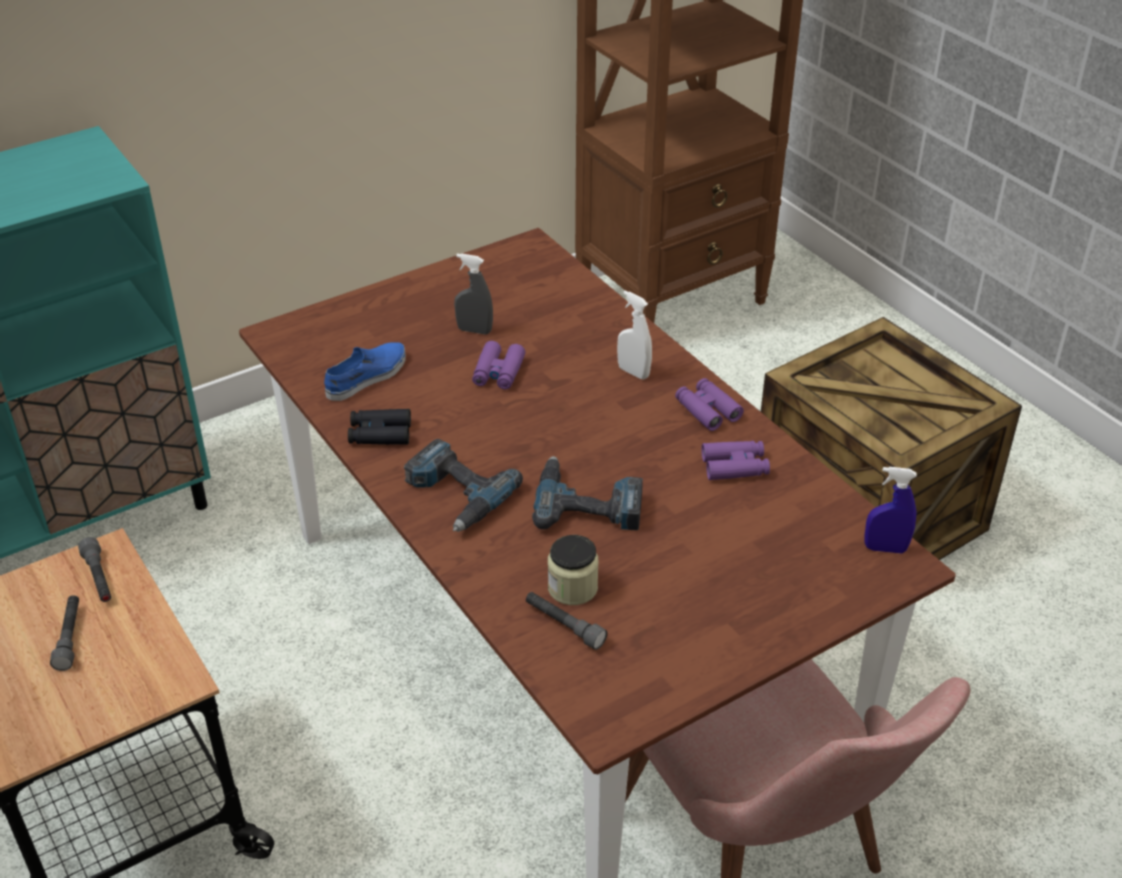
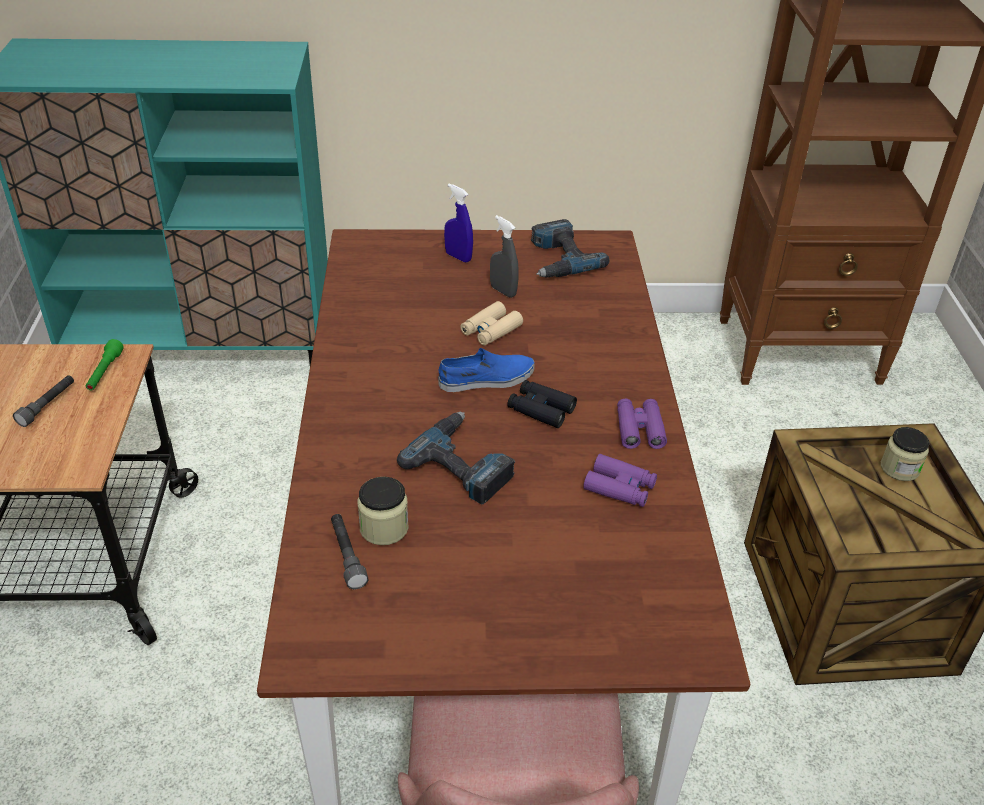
camera: 30 degrees right, 0 degrees up
(99, 578) = (104, 372): grey flashlight -> green flashlight
(367, 377) = (388, 296): blue shoe -> blue shoe (487, 379)
(380, 434) = (356, 342): black binoculars -> black binoculars (541, 409)
(455, 495) = (366, 412): power drill -> power drill (558, 259)
(498, 372) = (491, 330): purple binoculars -> beige binoculars
(633, 372) = (603, 372): white spray bottle -> none
(882, 367) = (899, 468): none -> jar
(885, 548) = (697, 626): blue spray bottle -> blue spray bottle (458, 257)

